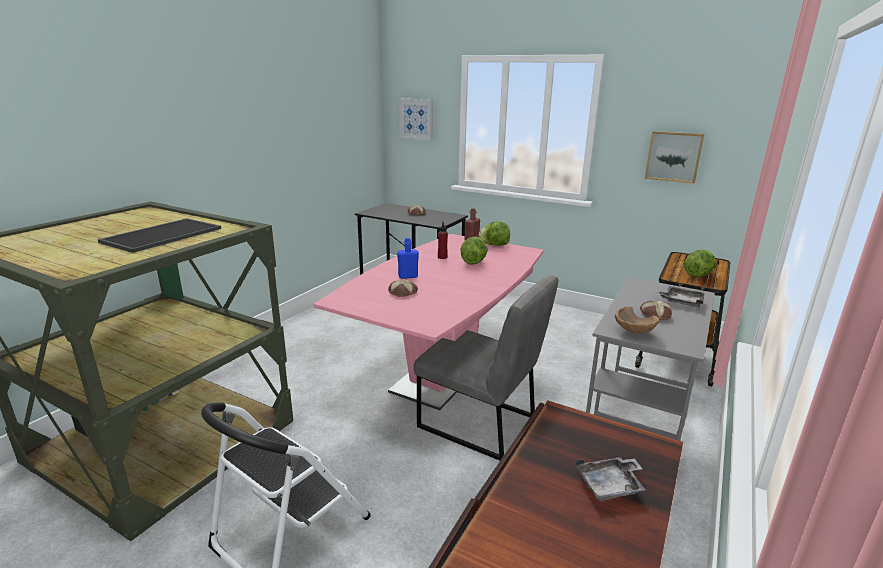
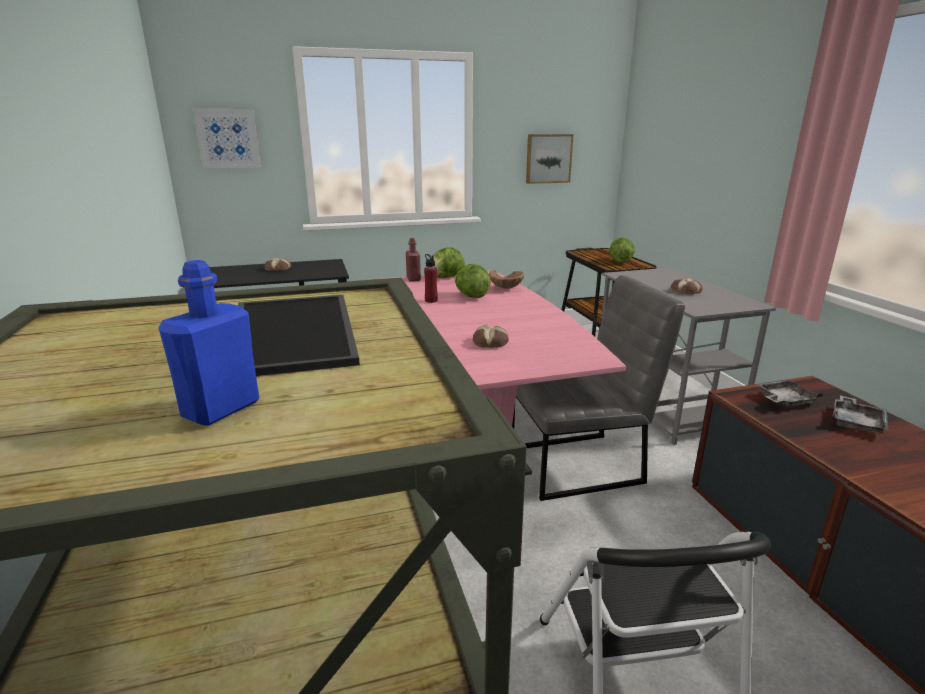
camera: 45 degrees left, 0 degrees up
(408, 276) = (451, 327): blue bottle -> blue bottle (221, 409)
(633, 332) = (709, 306): brown bowl -> brown bowl (505, 289)
(681, 302) = (673, 278): grey tray -> grey tray (784, 400)

